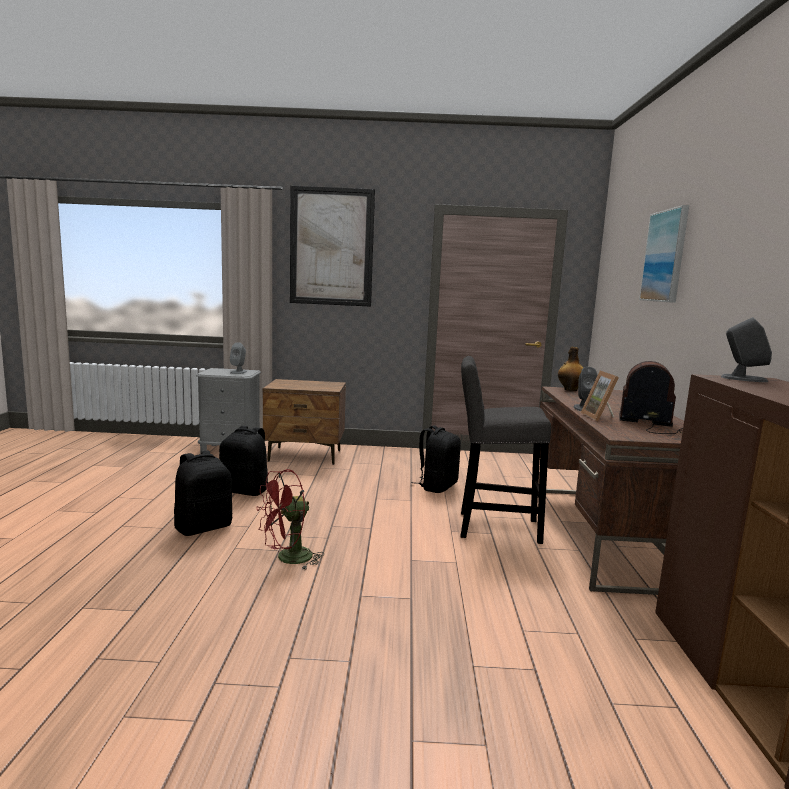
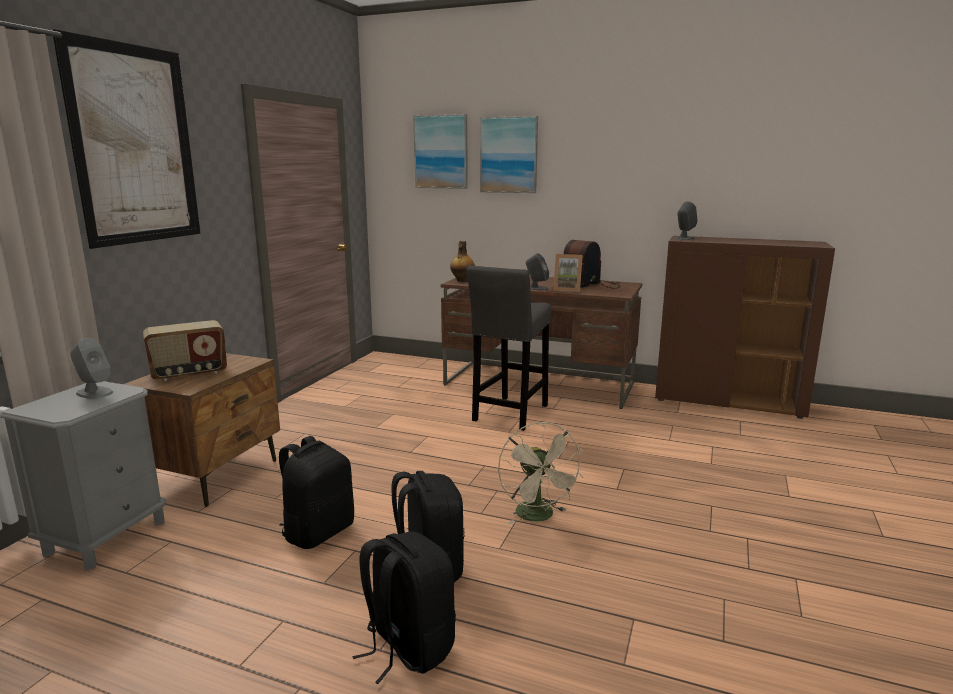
camera: 70 degrees left, 5 degrees up
(288, 559) = (539, 517): red fan -> beige fan
(299, 384) = (189, 374): none -> radio
(437, 486) = (400, 418): black backpack -> black backpack (407, 647)
(630, 256) = (441, 152): none -> picture

